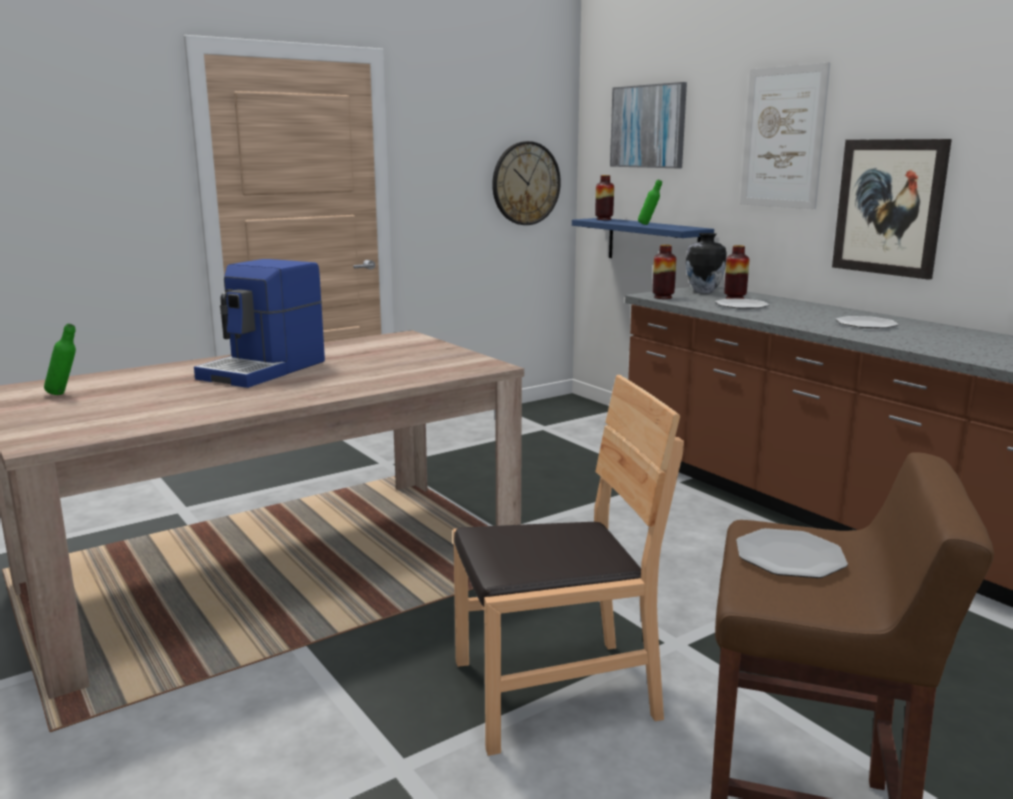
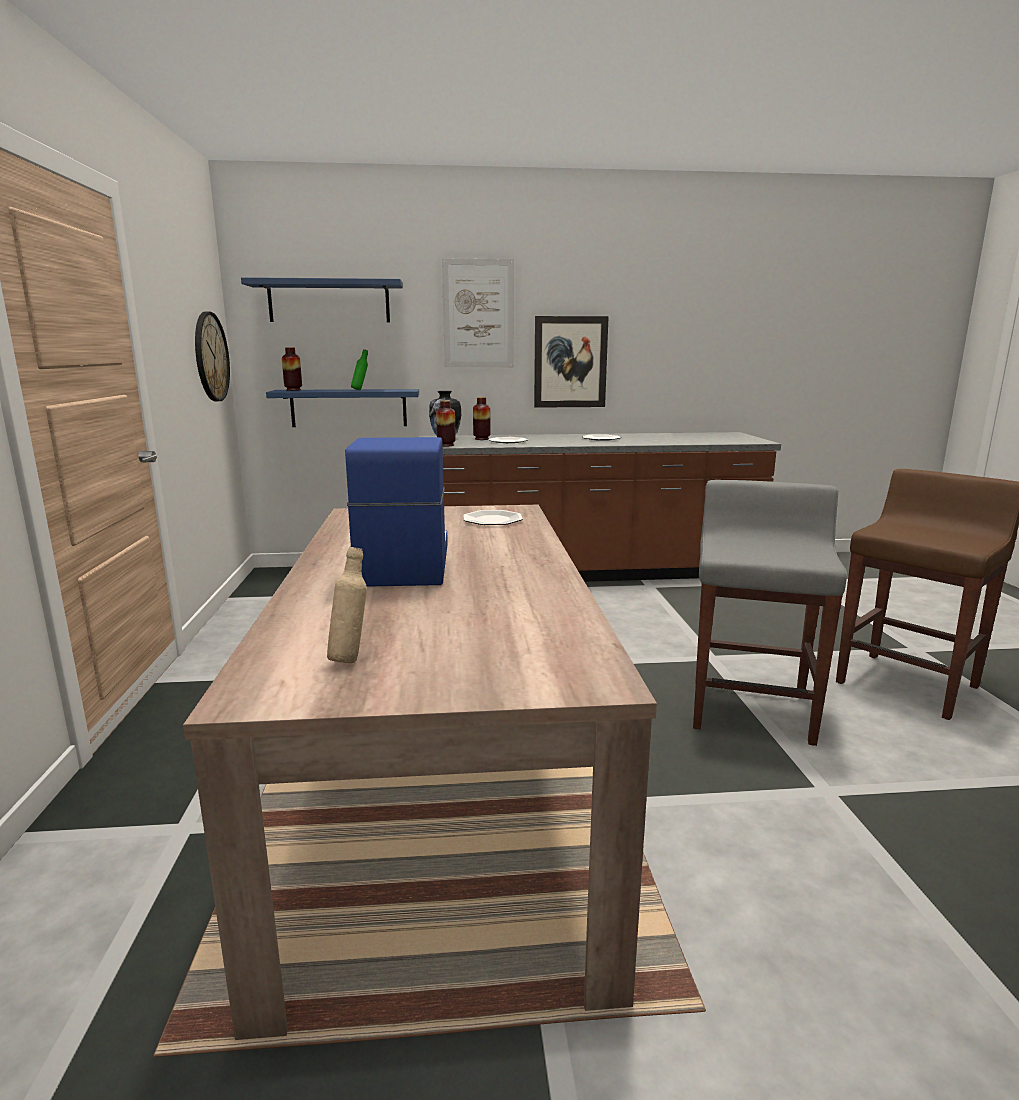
camera: 60 degrees left, 0 degrees up
(65, 394) = (350, 658): green bottle -> beige bottle
(265, 370) = (402, 564): coffee machine -> coffee machine turned 150 degrees counterclockwise
(554, 692) = (751, 710): brown chair -> grey stool
(648, 126) = (329, 302): picture -> blue shelf
(790, 556) = (919, 533): plate -> plate (492, 520)

